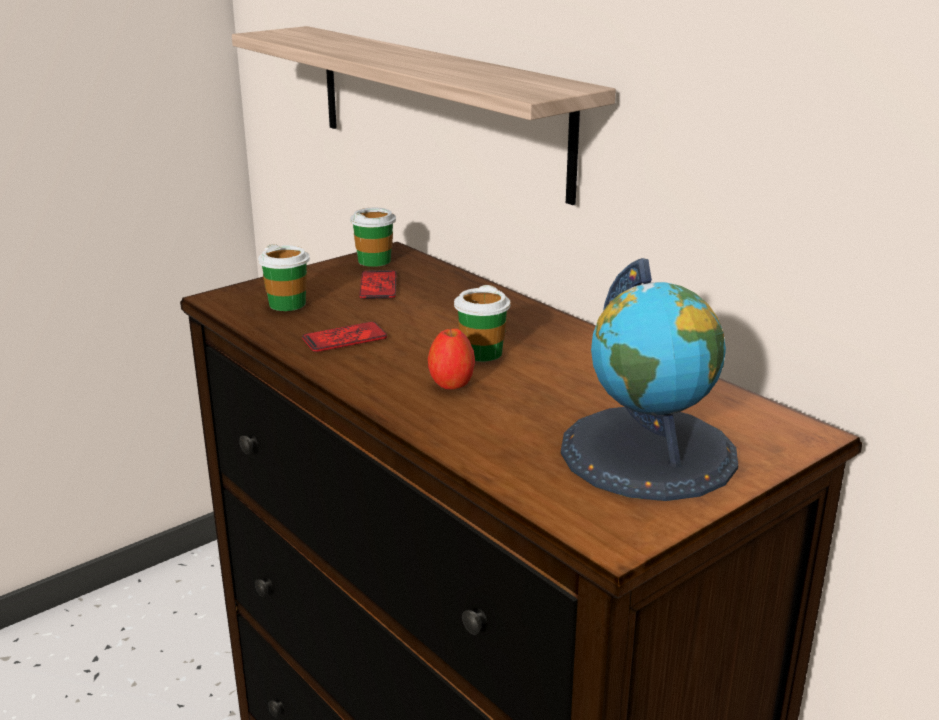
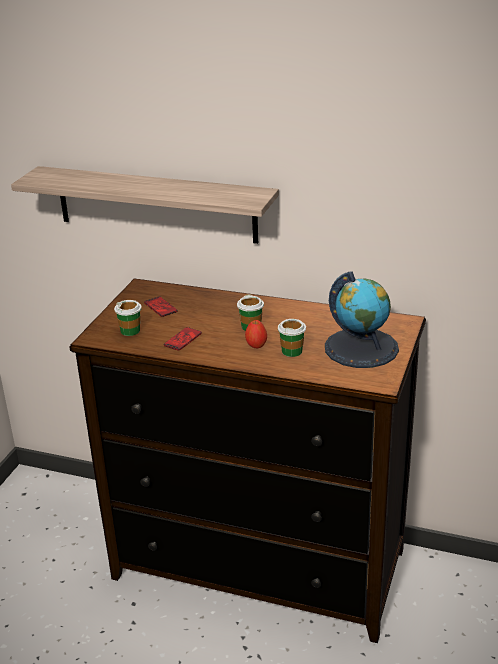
camera: 30 degrees left, 5 degrees up
(374, 260) = (139, 293): cup -> cup (292, 351)

